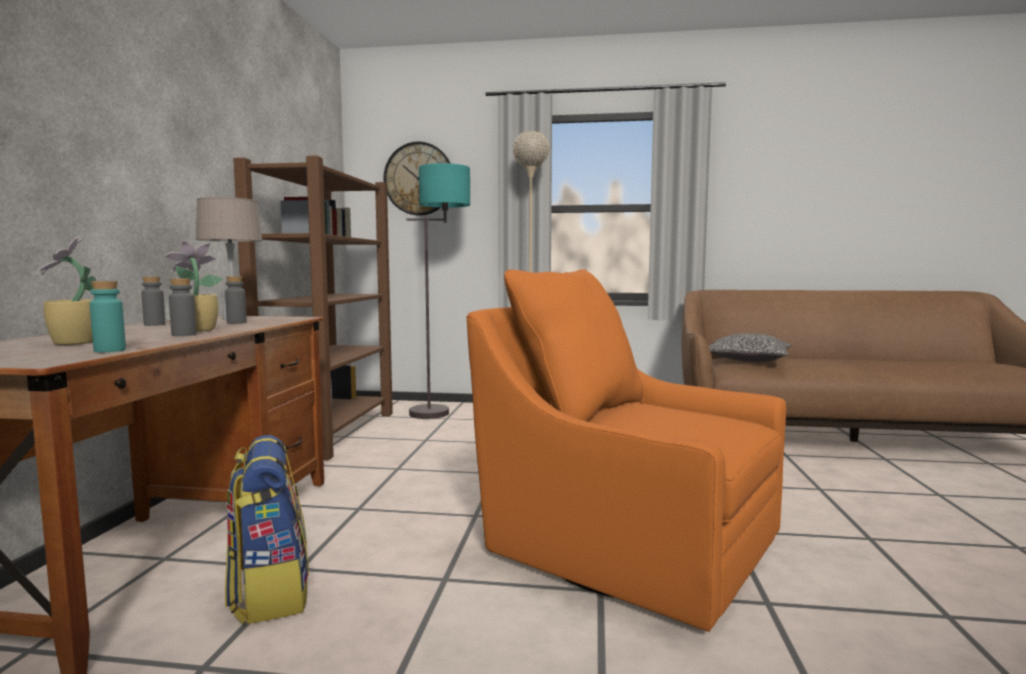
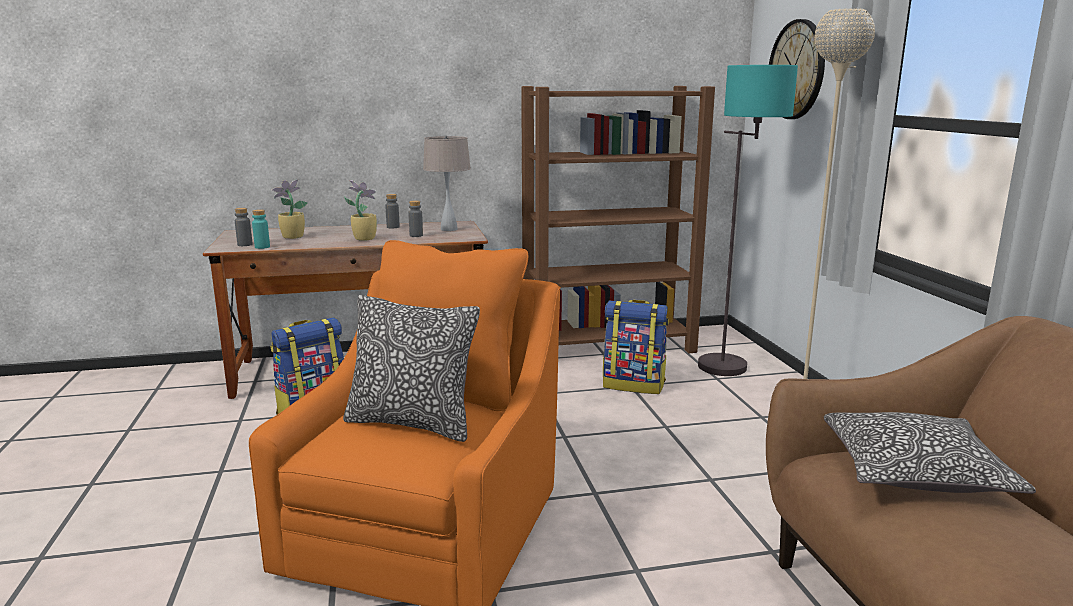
camera: 70 degrees right, 10 degrees up
(184, 335) = (337, 242): grey bottle -> grey bottle (245, 244)
(425, 438) = (634, 385): none -> backpack
(668, 417) = (412, 423): none -> pillow

